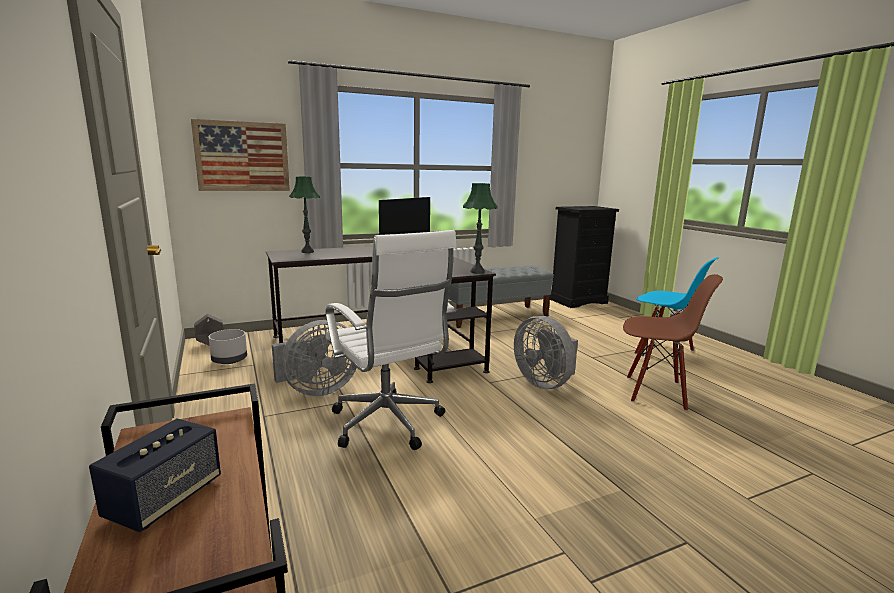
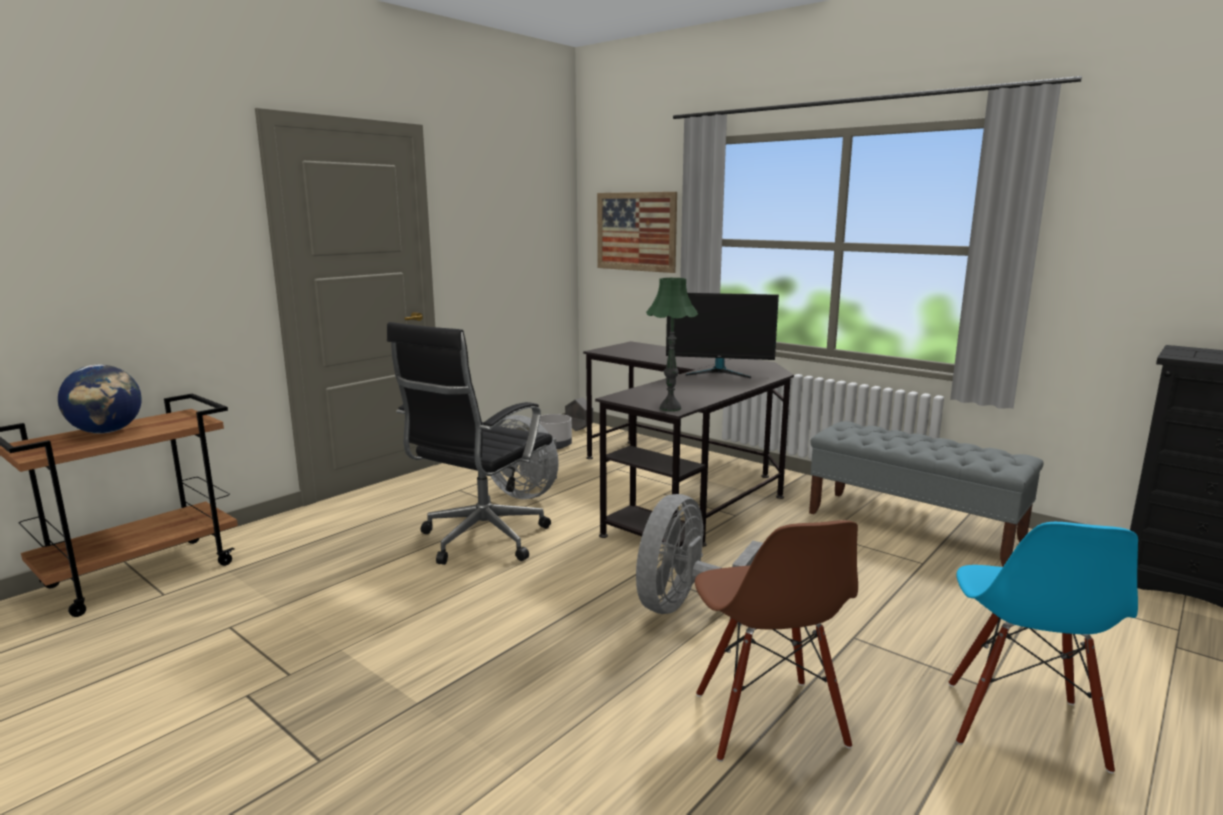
camera: 65 degrees right, 0 degrees up
(164, 499) = (107, 432): speaker -> globe
(307, 252) = (653, 349): green table lamp -> none
(389, 425) = (480, 541): white office chair -> black office chair

